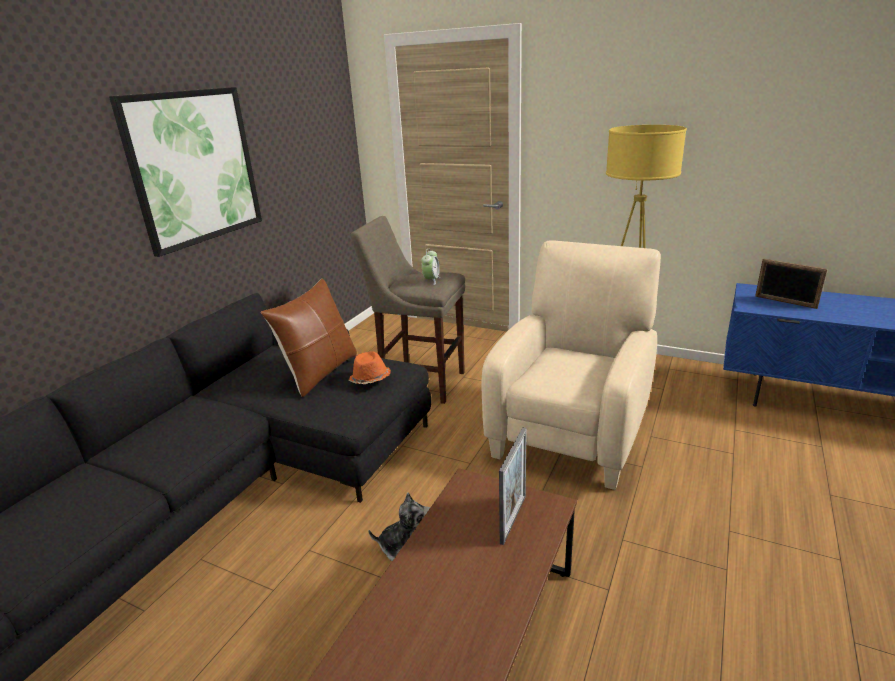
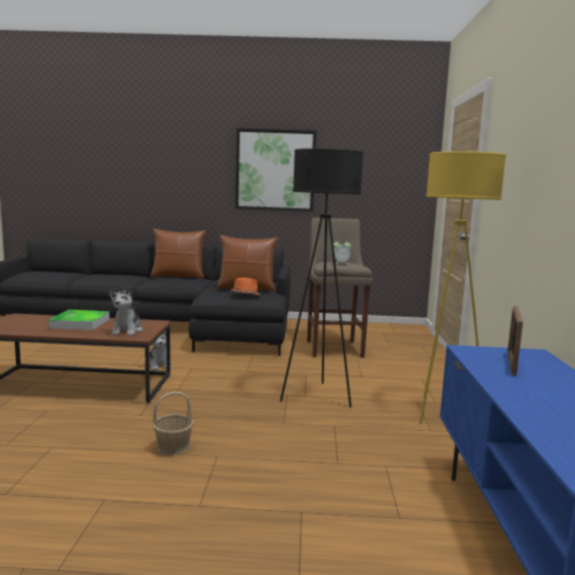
camera: 65 degrees right, 15 degrees down
(152, 425) = (178, 277): none -> brown pillow
(440, 580) = (80, 323): none -> tray
(513, 519) = (127, 331): picture frame -> plush toy
(573, 429) = (316, 397): beige armchair -> black floor lamp
(709, 564) = (173, 447): none -> basket

